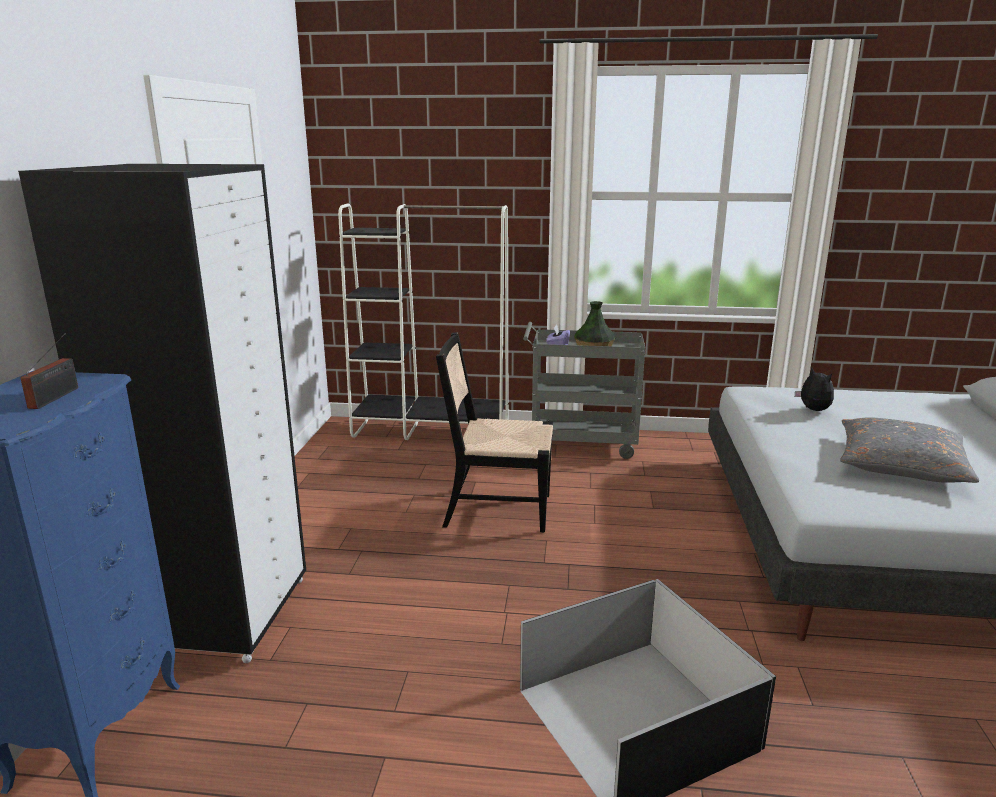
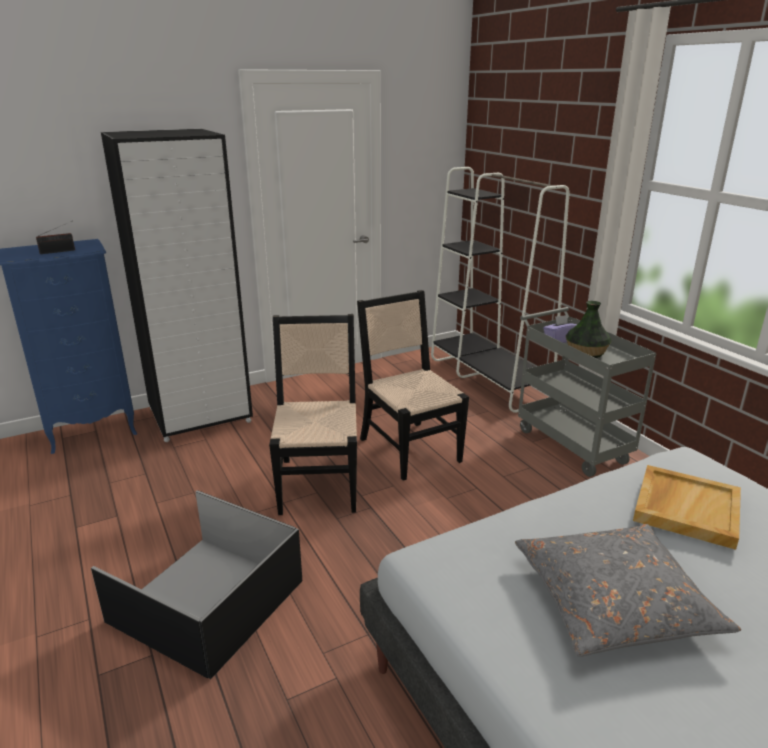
camera: 55 degrees right, 5 degrees up
(497, 579) = (319, 485): none -> chair
(813, 410) = (685, 508): plush toy -> beige tray

